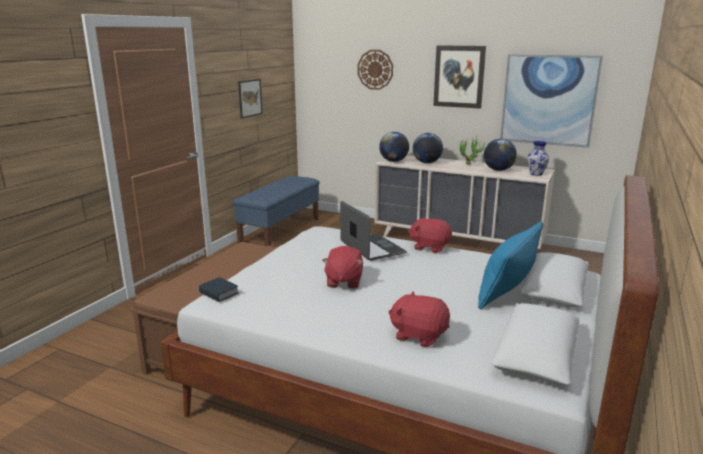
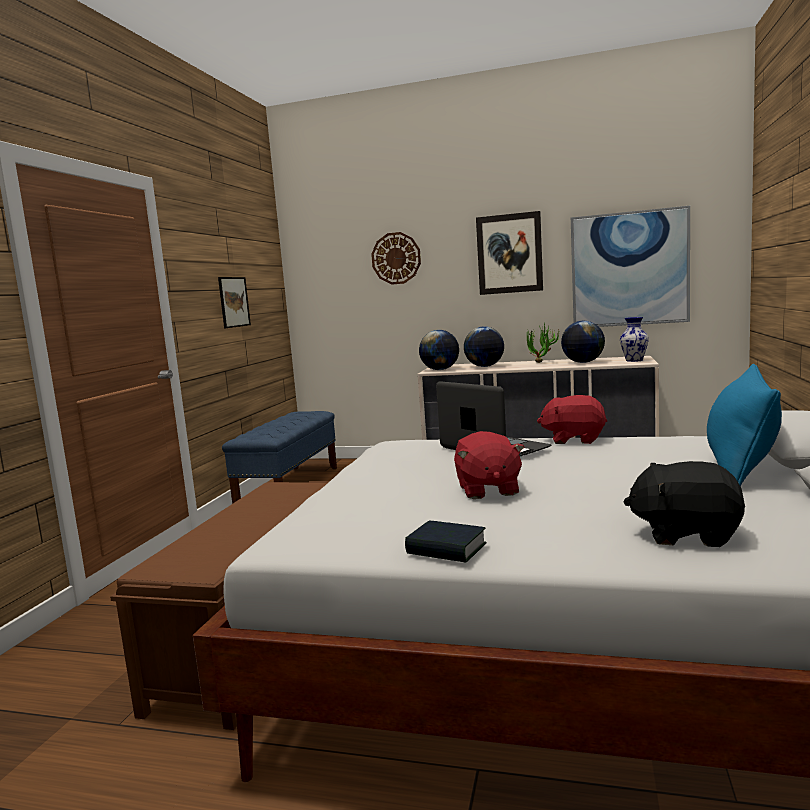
camera: 10 degrees left, 10 degrees down
(219, 293) = (290, 531): book -> book (446, 549)
(419, 335) = (685, 534): red plush toy -> black plush toy

